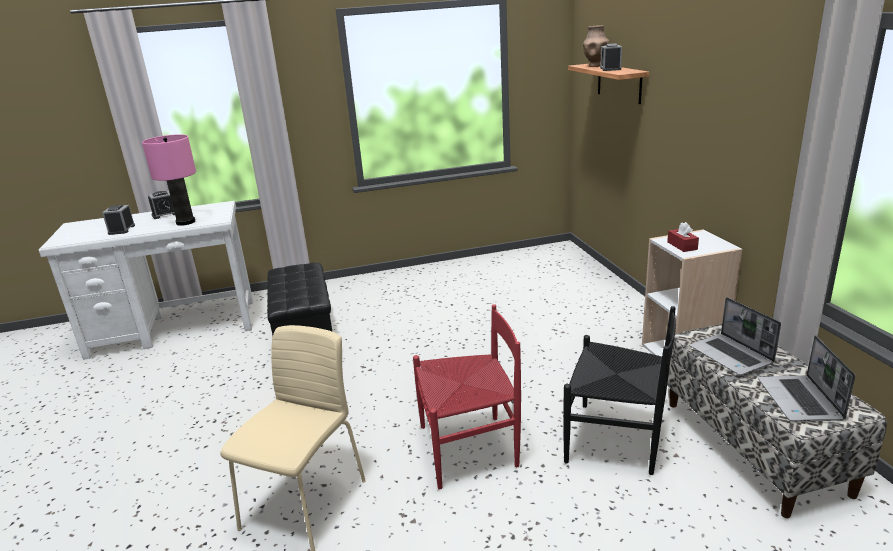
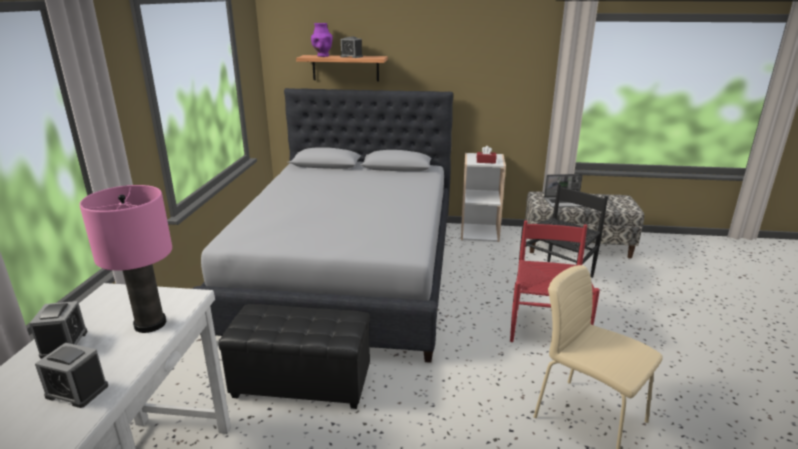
camera: 70 degrees left, 0 degrees up
(489, 305) = (349, 272): none -> grey bed
(595, 66) = (322, 56): brown vase -> purple vase
(800, 400) = (612, 203): laptop -> none

